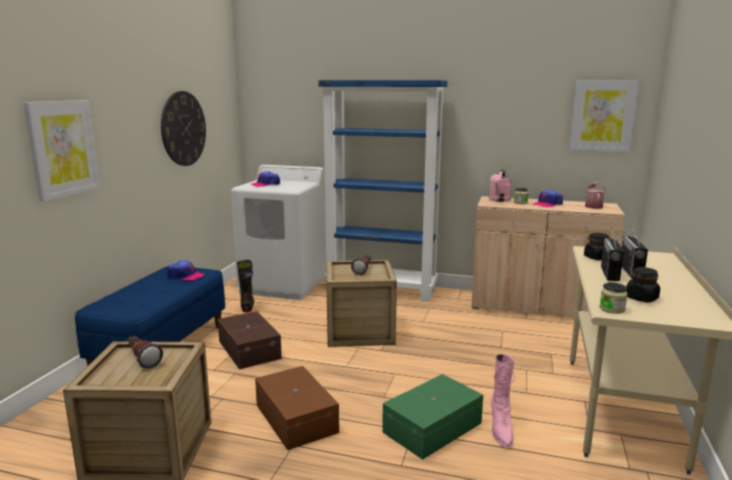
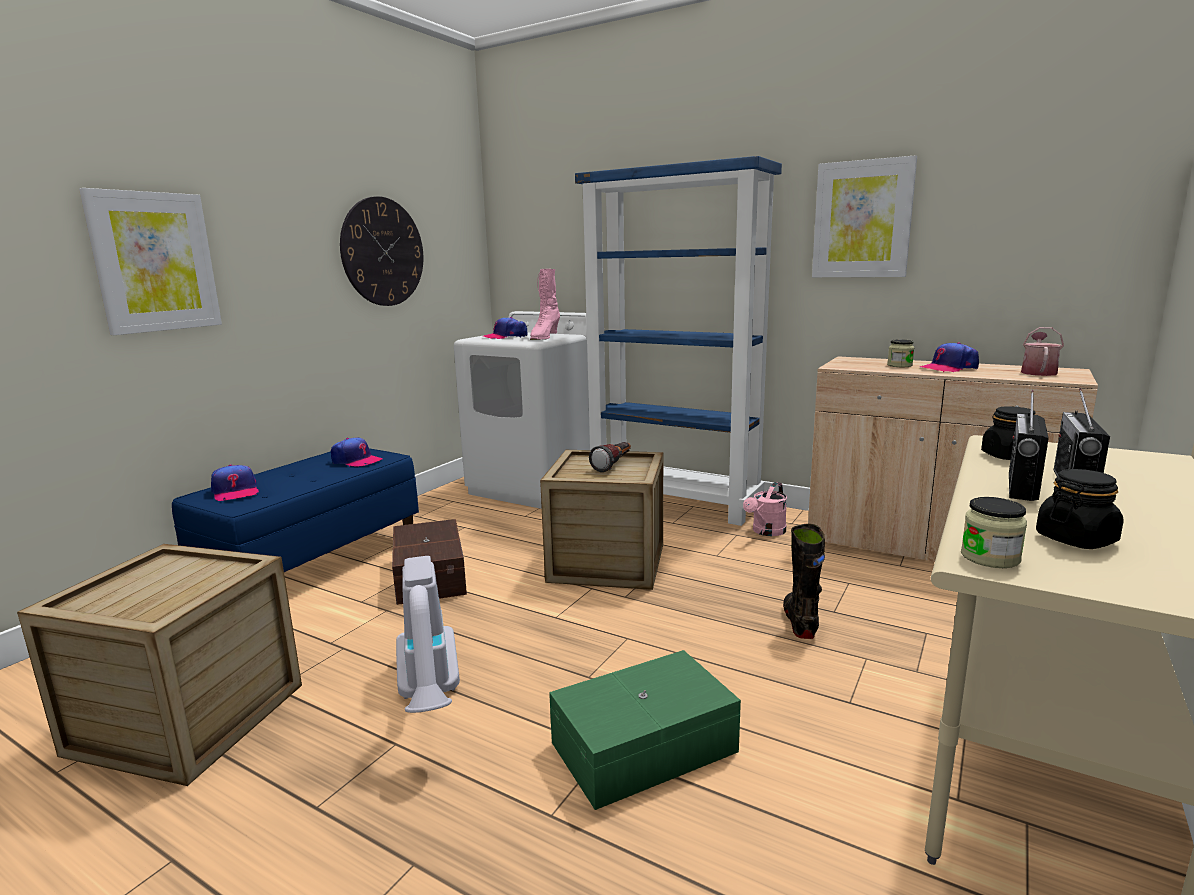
camera: 15 degrees right, 0 degrees up
(118, 303) = (235, 492): none -> cap
(142, 359) = (174, 575): flashlight -> none
(247, 306) = (467, 513): black boot -> black boot (800, 622)
(297, 417) = (431, 695): brown storage box -> vacuum cleaner
(498, 200) = (862, 362): pink watering can -> pink watering can (766, 532)
(501, 429) = (771, 771): pink boot -> pink boot (544, 338)
(602, 115) = (1066, 206): picture -> picture (862, 219)

